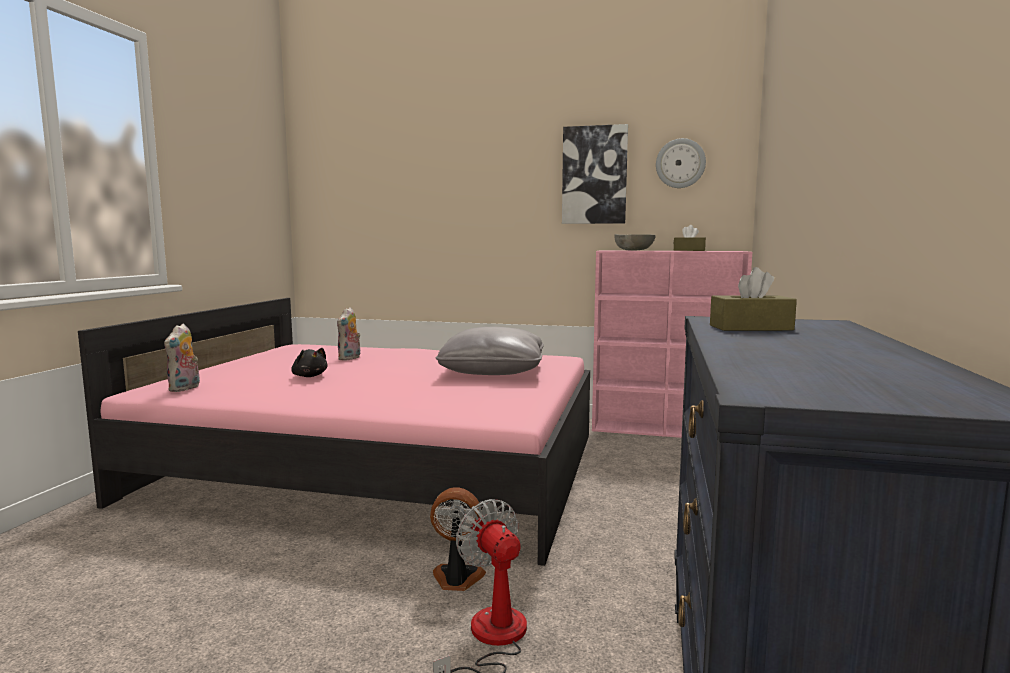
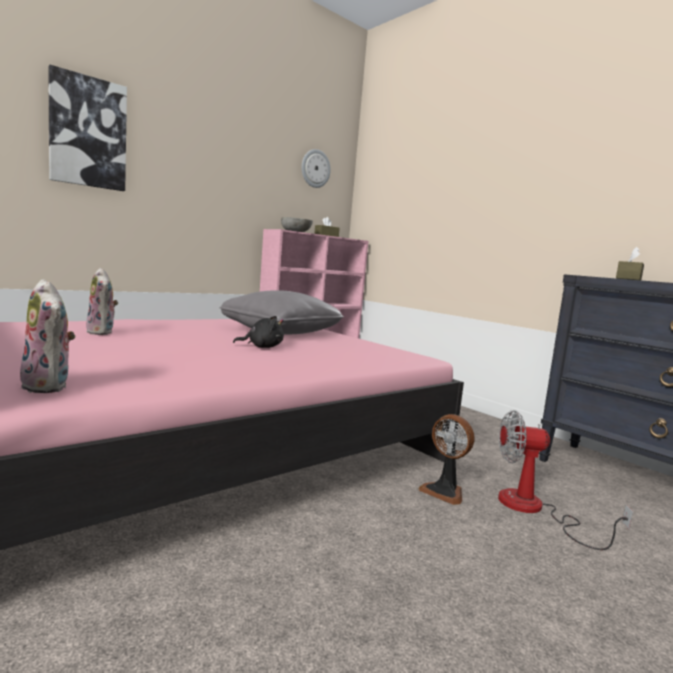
camera: 55 degrees left, 0 degrees up
(309, 376) = (154, 351): black plush toy -> black plush toy (262, 347)
(457, 579) = (444, 492): fan -> fan turned 90 degrees counterclockwise
(594, 175) = (259, 163): picture -> picture (88, 132)

